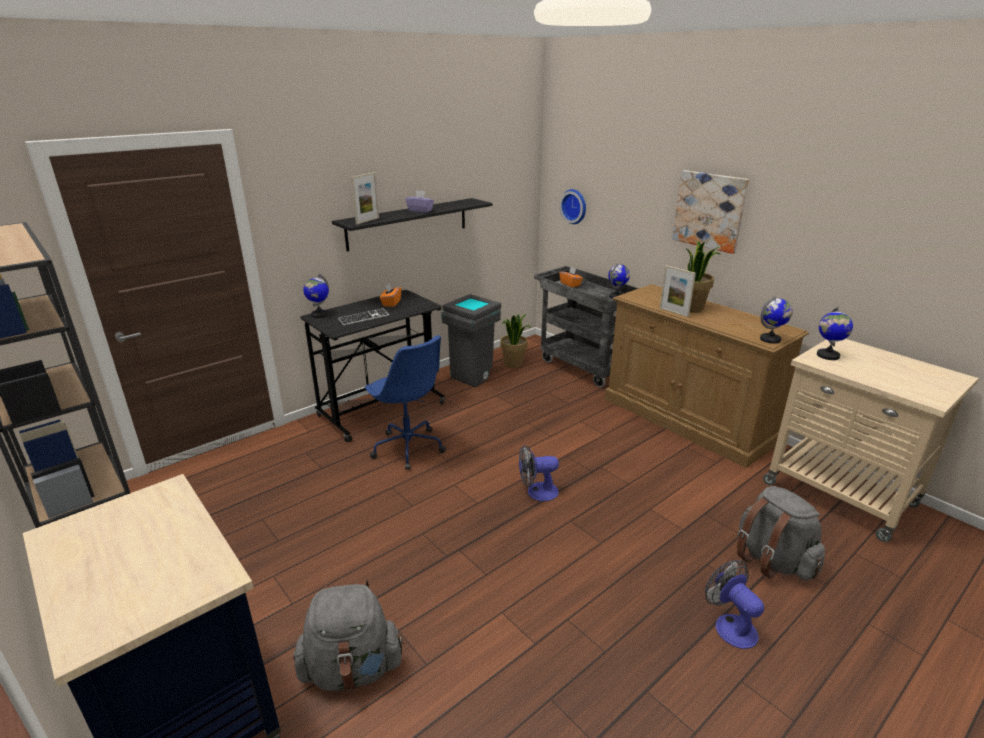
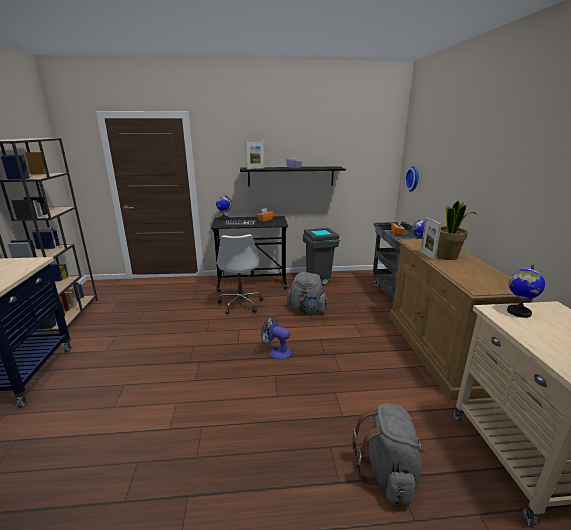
camera: 35 degrees right, 5 degrees down
(352, 669) = (87, 390): grey backpack -> grey backpack (307, 310)
(409, 449) = (240, 305): blue office chair -> white office chair
(513, 364) = (353, 281): potted plant -> none
(709, 210) = (482, 179): picture -> none
(730, 625) = (294, 495): fan -> none
(770, 339) = (483, 289): globe -> none

